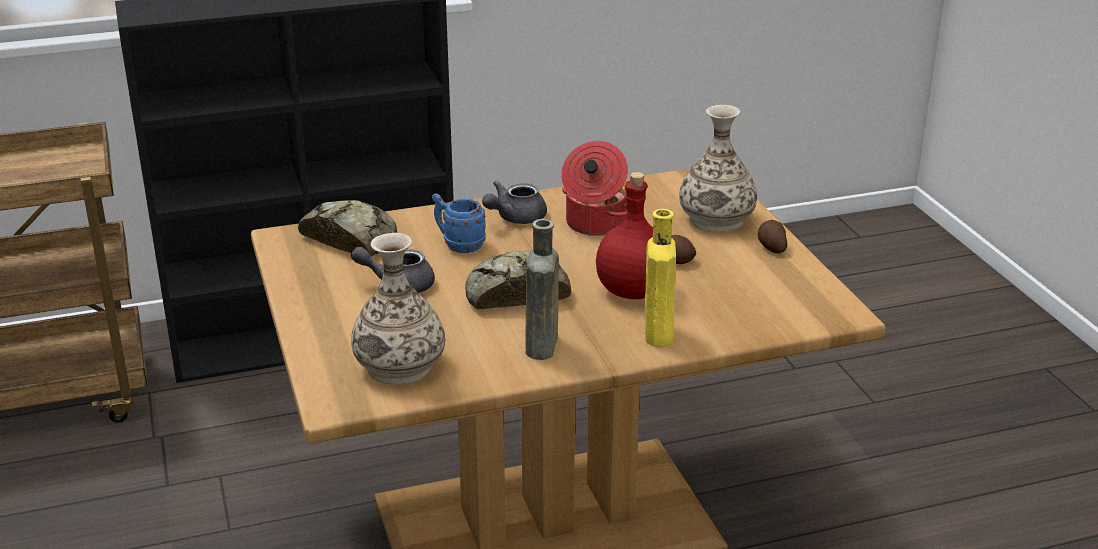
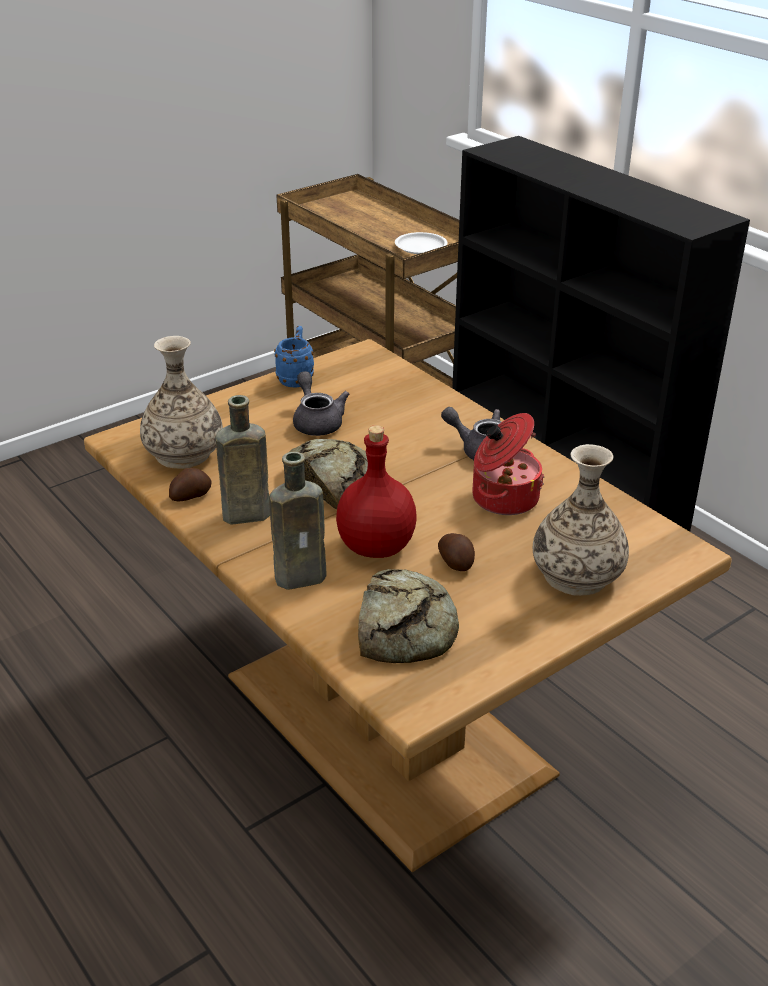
camera: 70 degrees right, 5 degrees up
(54, 170) = (420, 247): none -> white plate
(351, 238) = (383, 381): bread -> bread (406, 626)
(458, 245) = (406, 433): blue mug -> blue mug (296, 378)
(657, 331) = (304, 576): yellow bottle -> brown bottle
(771, 247) = (538, 626): potato -> potato (190, 495)

